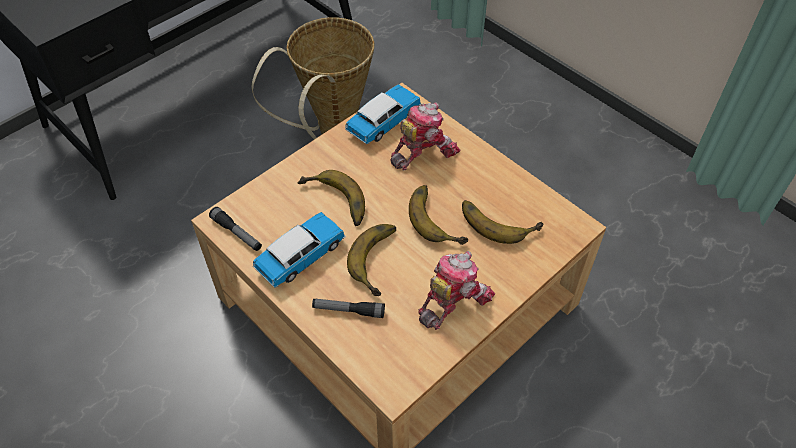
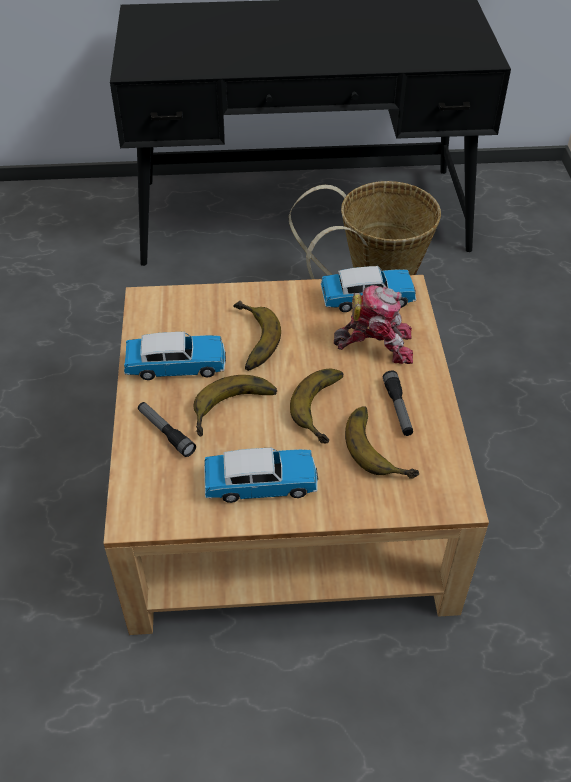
camera: 40 degrees right, 5 degrees down
(237, 233) = (147, 317): flashlight -> flashlight (398, 408)
(452, 300) = (261, 484): toy robot -> toy car

